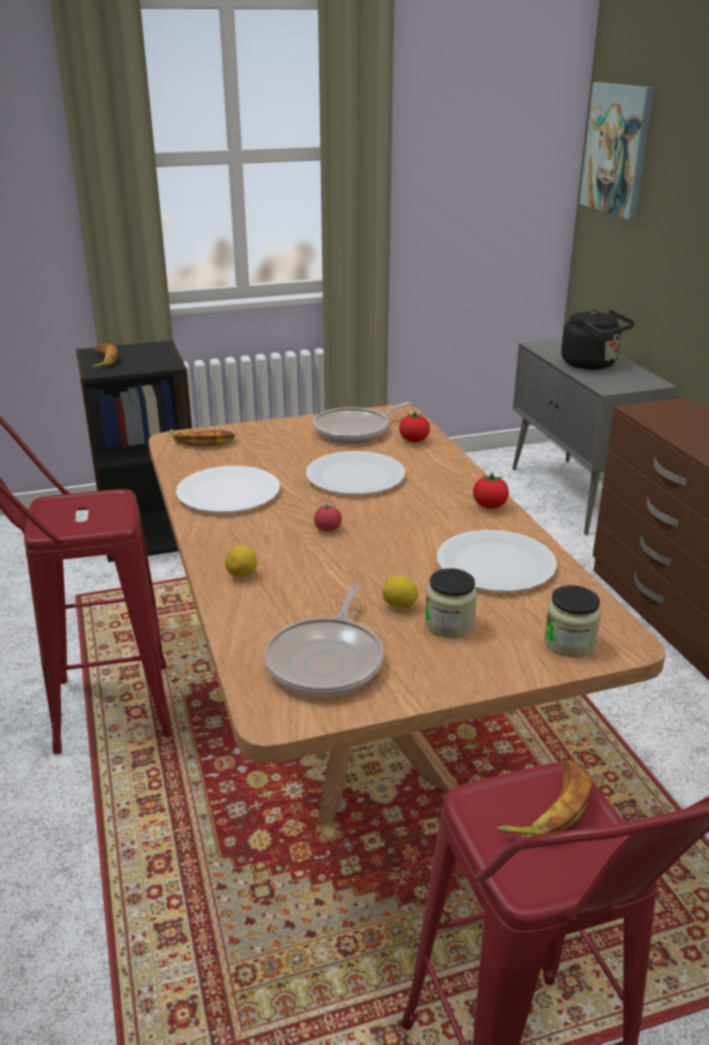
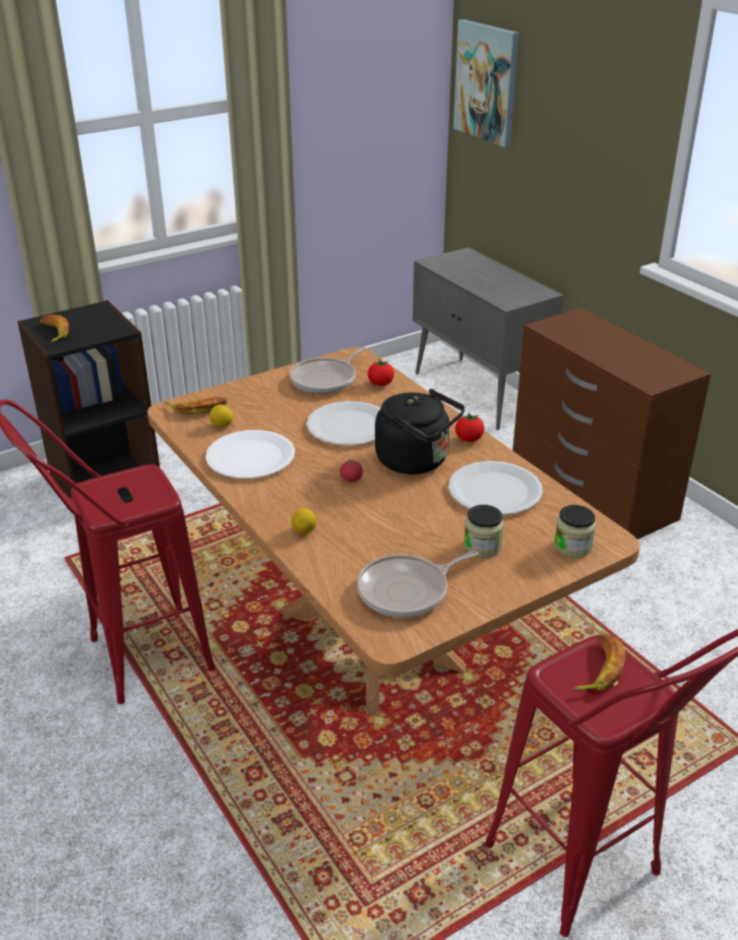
camera: 15 degrees left, 5 degrees up
(327, 660) = (407, 591): frying pan -> frying pan turned 60 degrees clockwise
(399, 606) = (439, 538): lemon -> lemon (222, 425)
(592, 364) = (486, 279): black kettle -> black kettle (417, 461)

